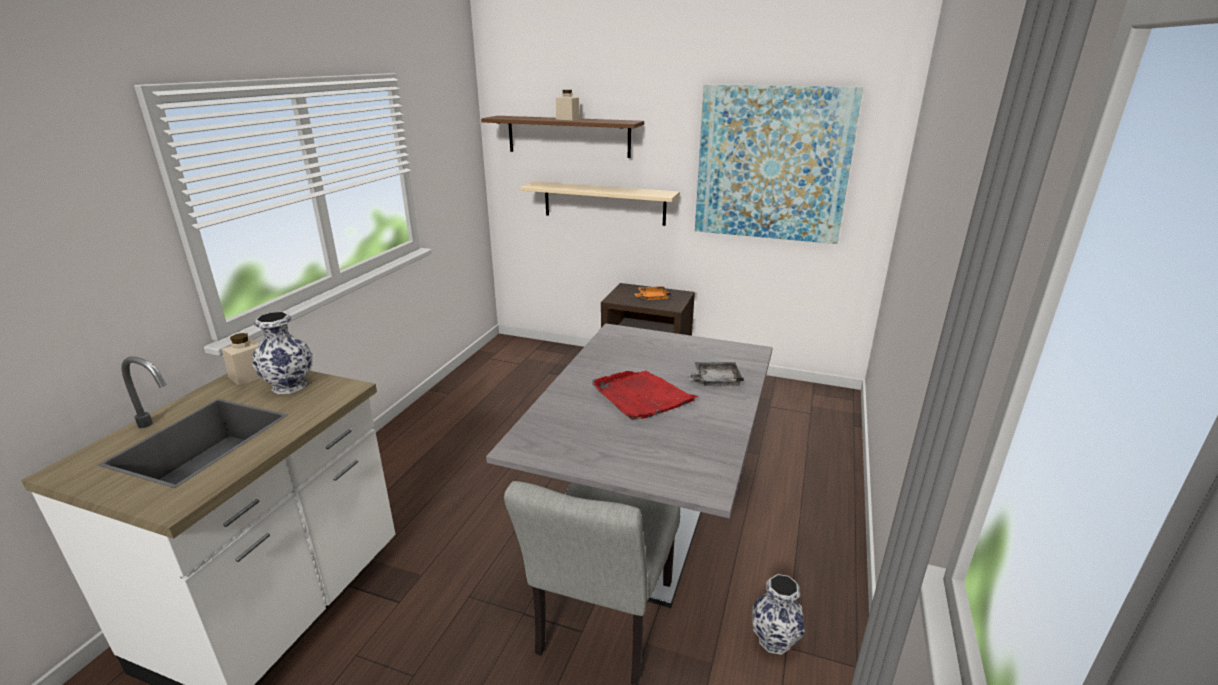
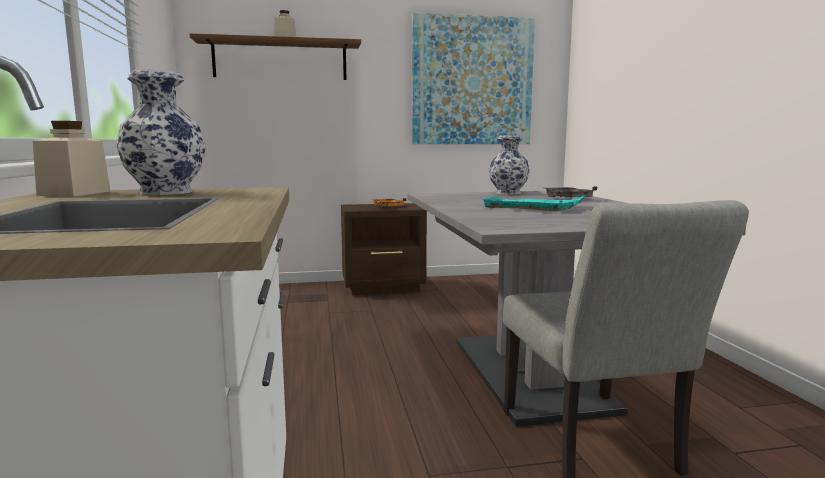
camera: 30 degrees left, 15 degrees down
(604, 203) = (320, 125): beige shelf -> none
(641, 397) = (534, 206): red tray -> turquoise tray
(774, 641) = (727, 407): vase -> vase (508, 193)

